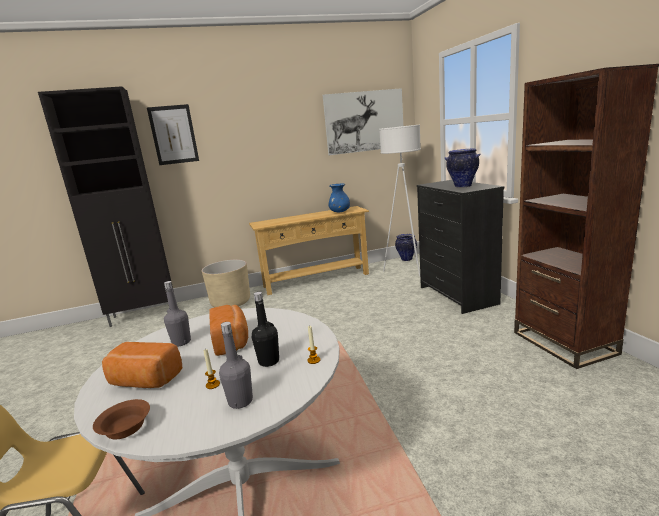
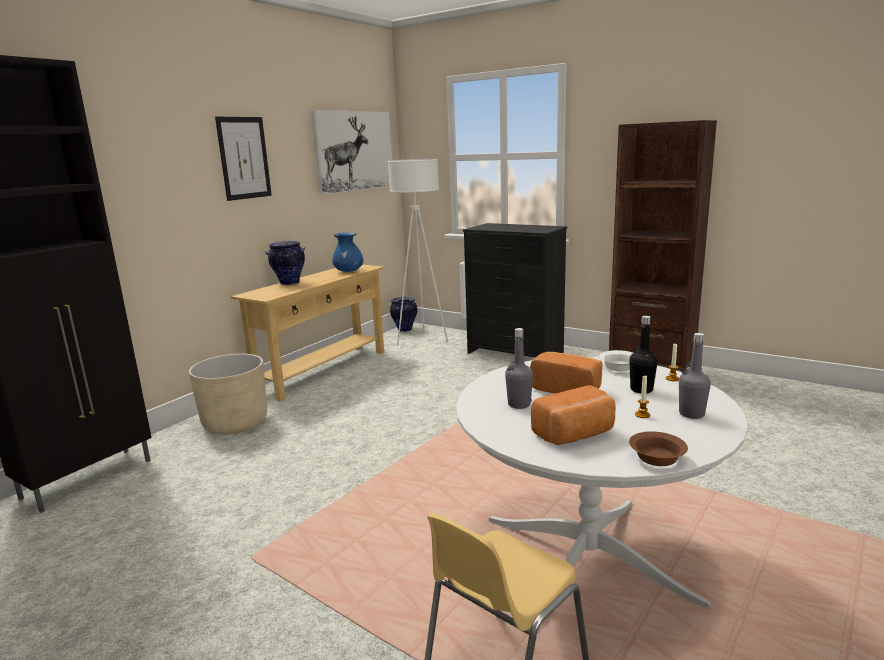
camera: 40 degrees left, 0 degrees up
(173, 135) = (118, 152): picture -> picture (244, 158)
(306, 334) = (619, 367): none -> white bowl
(462, 186) = (524, 228): vase -> vase (289, 283)

